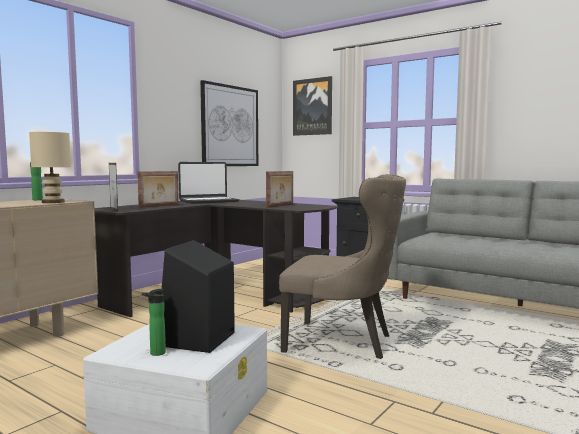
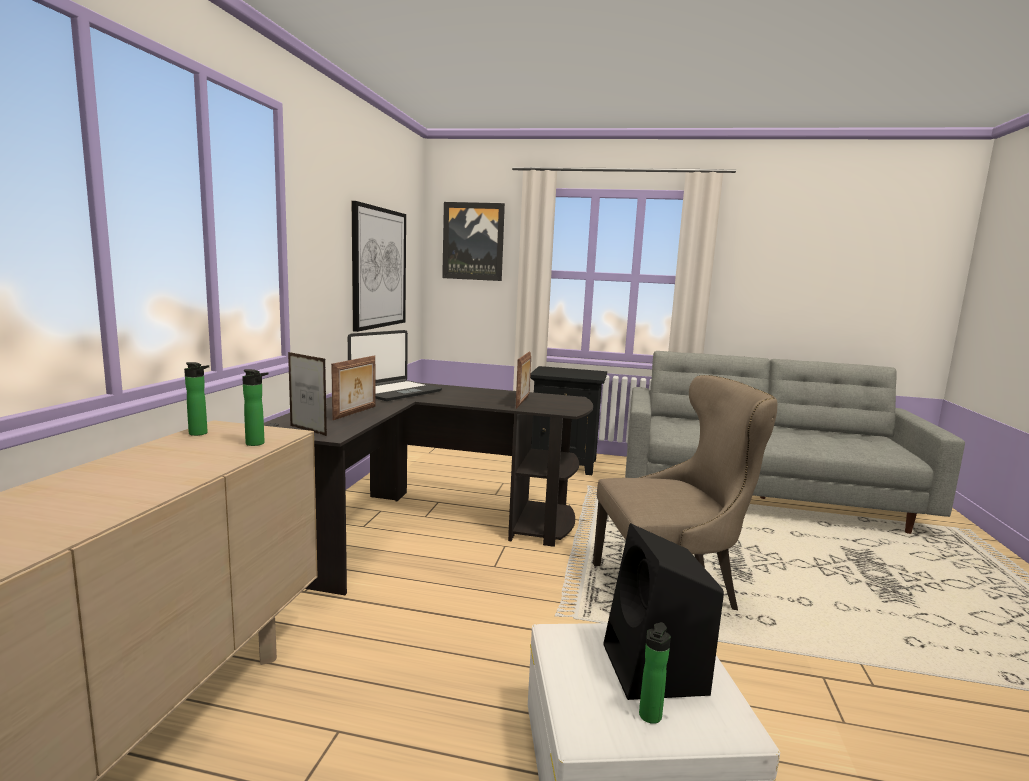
camera: 25 degrees left, 5 degrees up
(53, 202) = (257, 444): beige table lamp -> bottle

